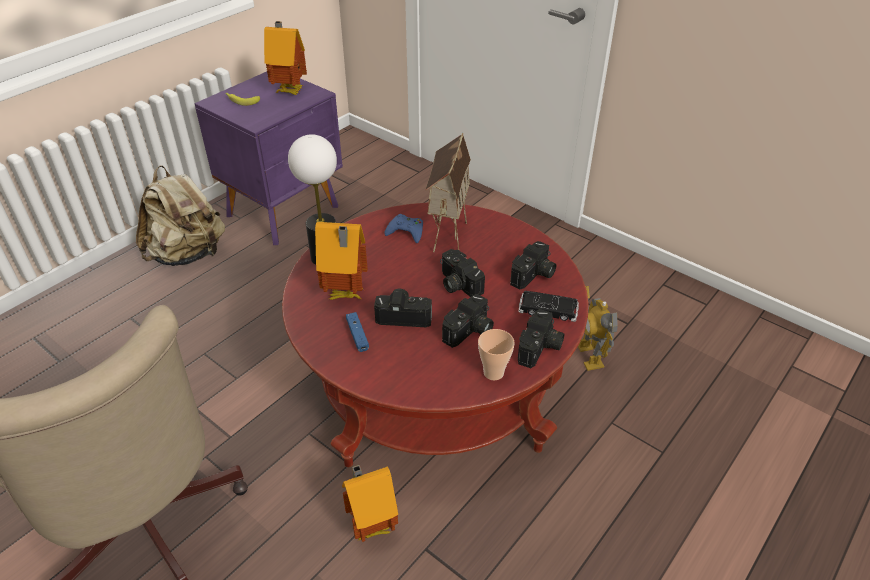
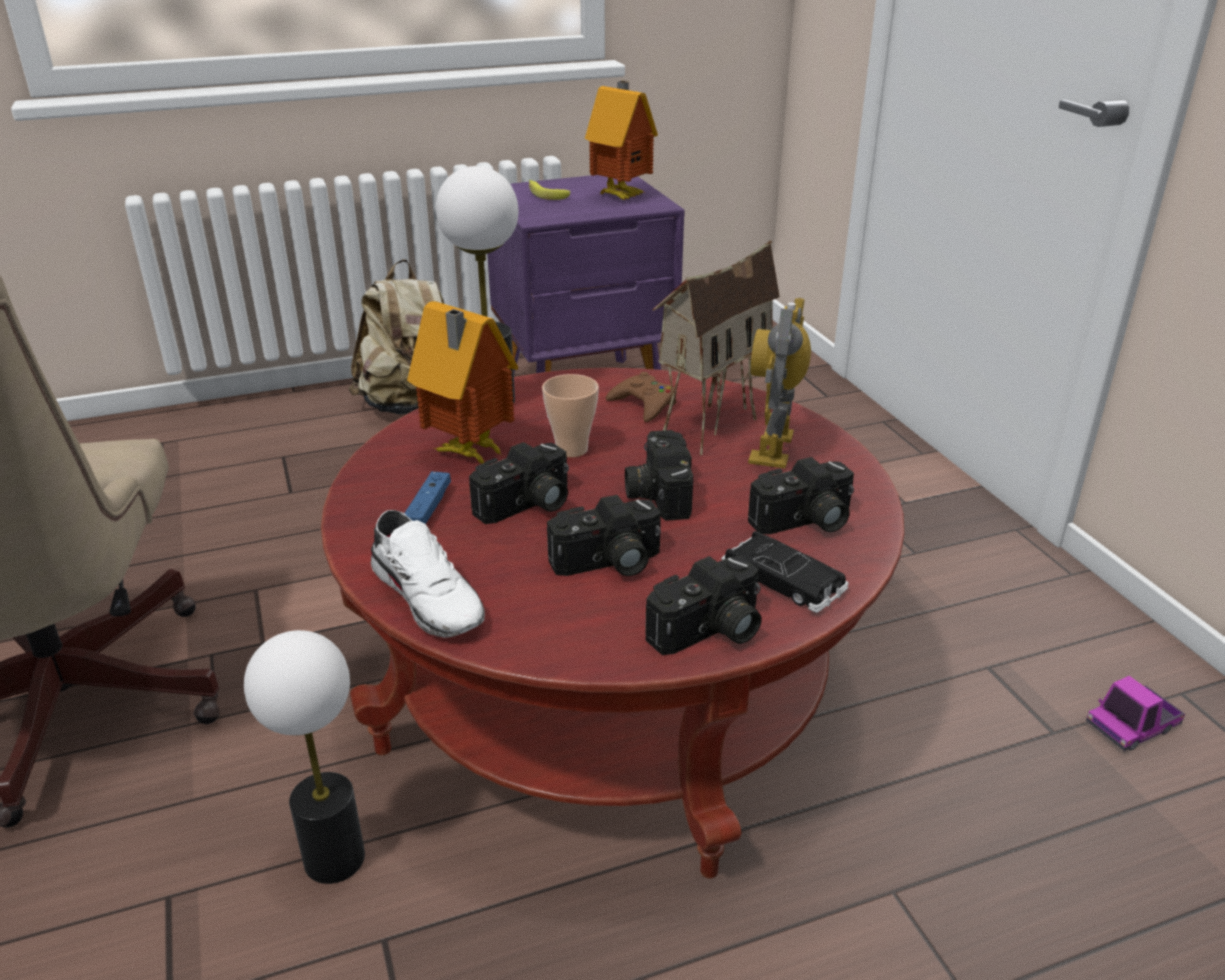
camera: 30 degrees right, 10 degrees down
(371, 526) = (334, 858): toy house -> table lamp
(404, 315) = (527, 506): camera -> camera turned 105 degrees clockwise
(406, 232) = (644, 404): blue game controller -> brown game controller
(406, 383) = (430, 596): none -> white shoe
(493, 373) = (588, 636): cup -> cup (571, 449)
(589, 356) = (931, 757): toy robot -> toy robot (774, 448)
(654, 308) = (1131, 726): none -> toy truck

